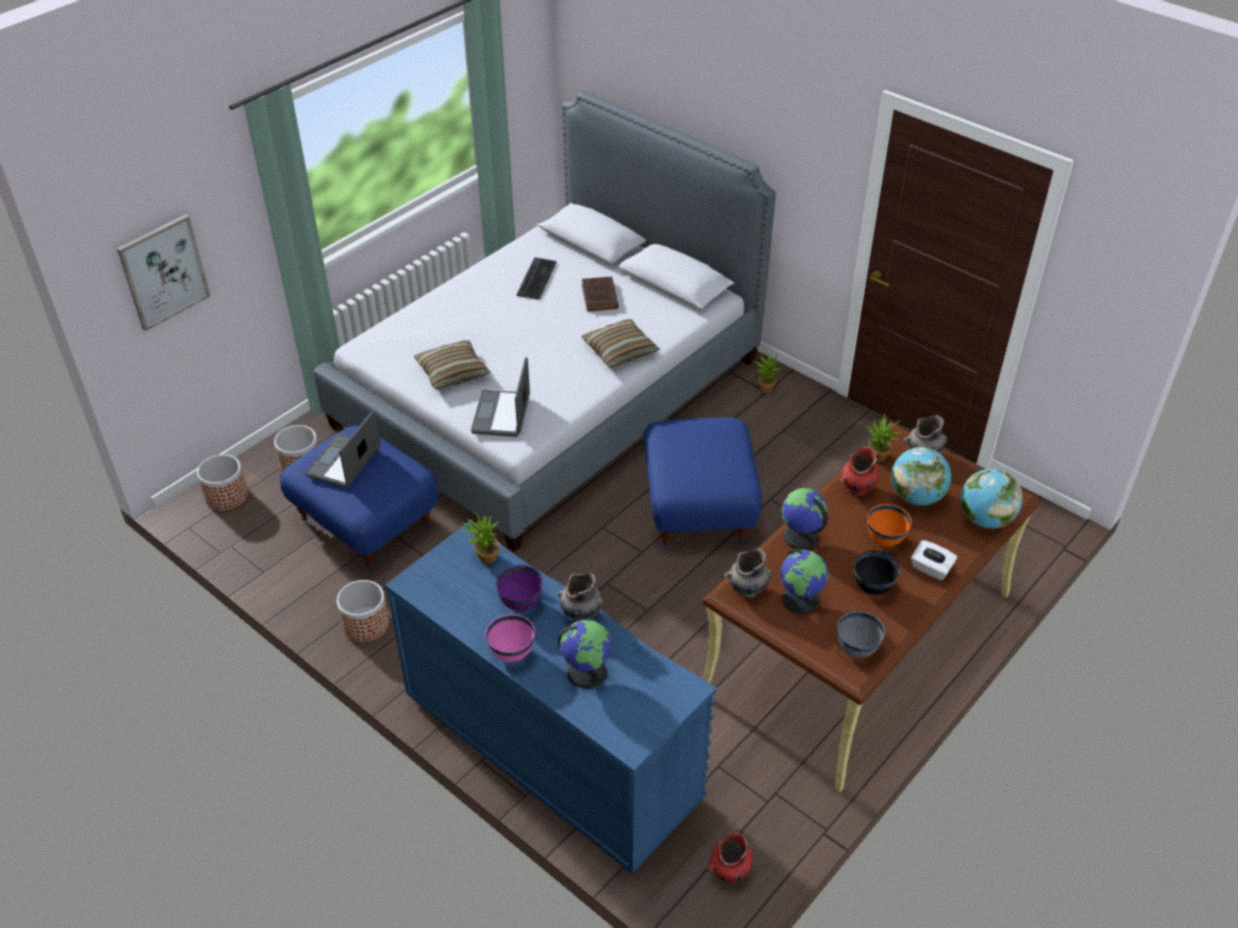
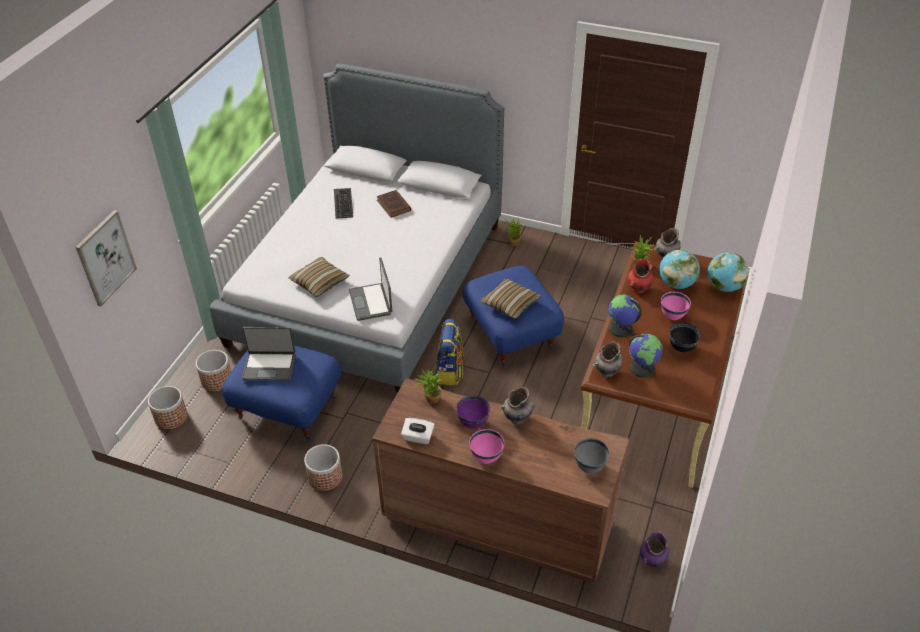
camera: 20 degrees left, 0 degrees up
(345, 462) = (269, 366): laptop -> laptop turned 90 degrees counterclockwise
(550, 748) = (497, 519): blue dresser -> brown dresser
(587, 671) = (542, 453): globe -> none
(591, 536) = (450, 371): none -> backpack
(620, 351) = (428, 239): pillow -> pillow (510, 304)
(729, 872) = (652, 561): red vase -> purple vase
(857, 650) = (693, 389): grey bowl -> grey bowl (590, 467)
(885, 540) = (673, 316): orange bowl -> pink bowl
(931, 569) = (709, 326): white tissue box -> white tissue box (418, 437)

